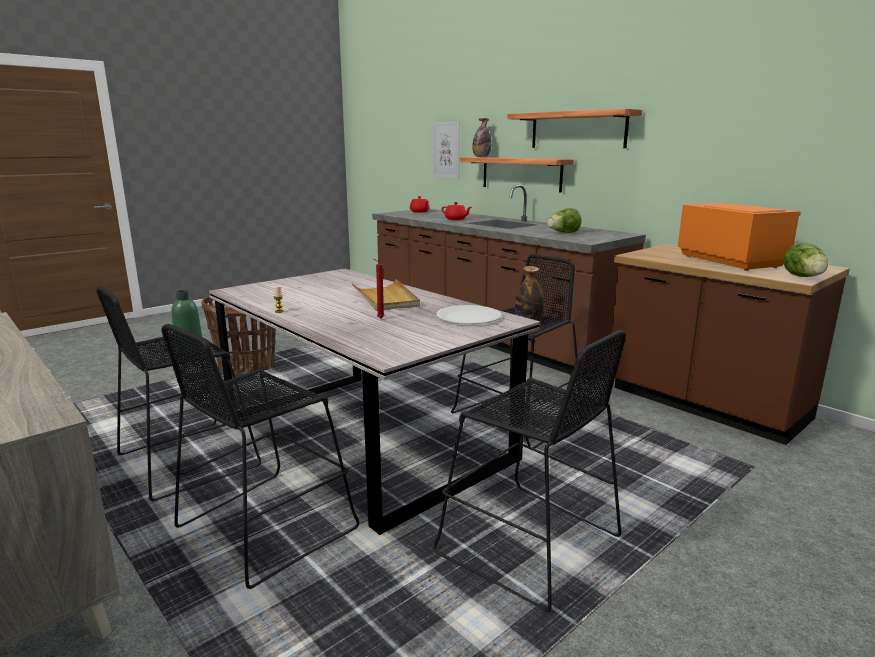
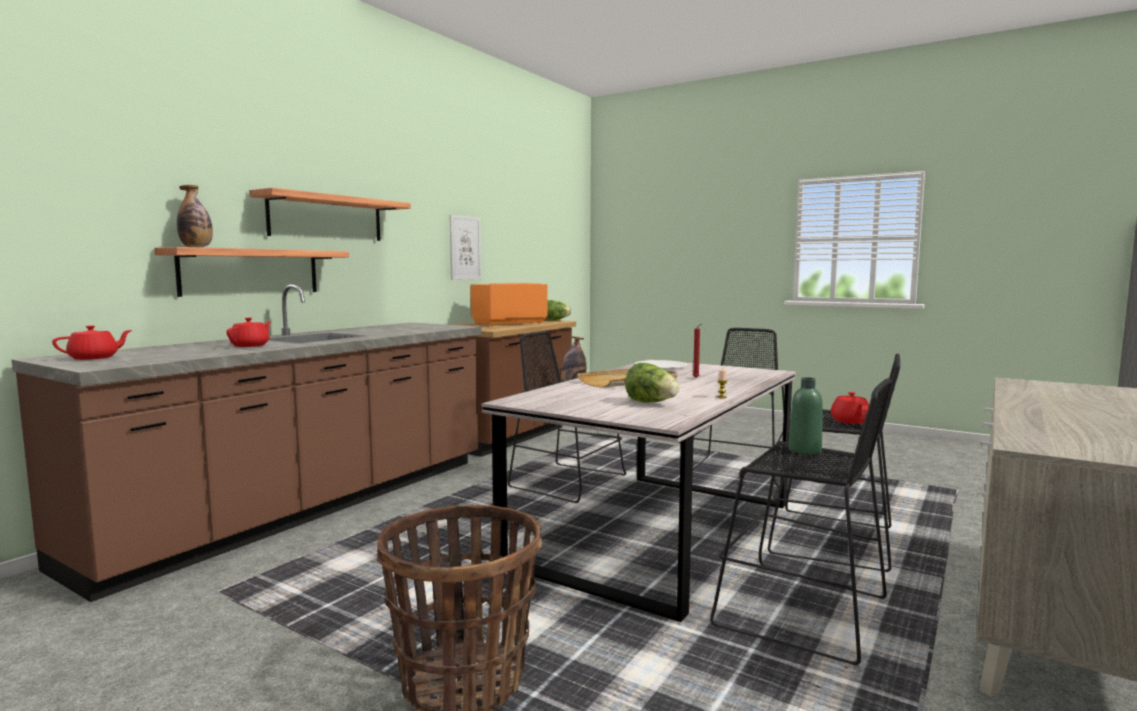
camera: 105 degrees left, 10 degrees down
(238, 397) = (850, 421): none -> red teapot
(446, 150) = (60, 234): picture -> picture (465, 248)
(563, 233) = (404, 329): lettuce -> lettuce (651, 403)

